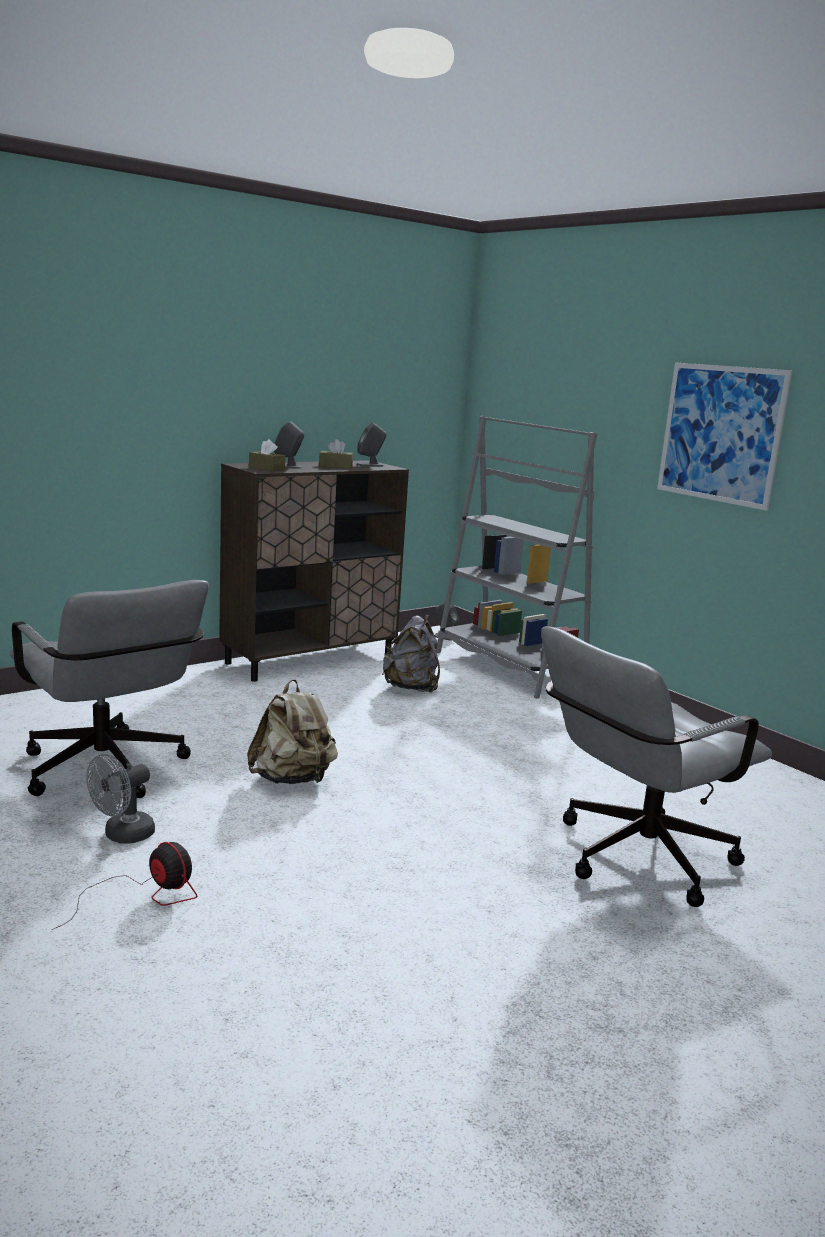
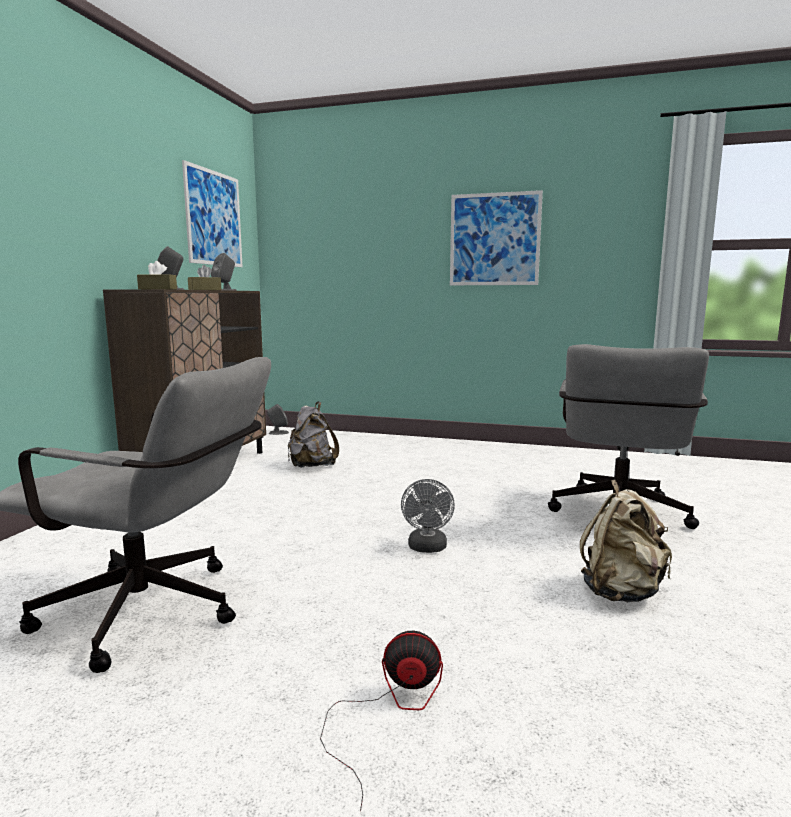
camera: 35 degrees left, 5 degrees down
(122, 836) = (269, 665): grey fan -> grey fan (427, 548)
(292, 779) = (338, 552): beige backpack -> beige backpack (621, 592)
(391, 374) = (214, 218): none -> picture
(509, 668) = (352, 439): grey bookcase -> none

